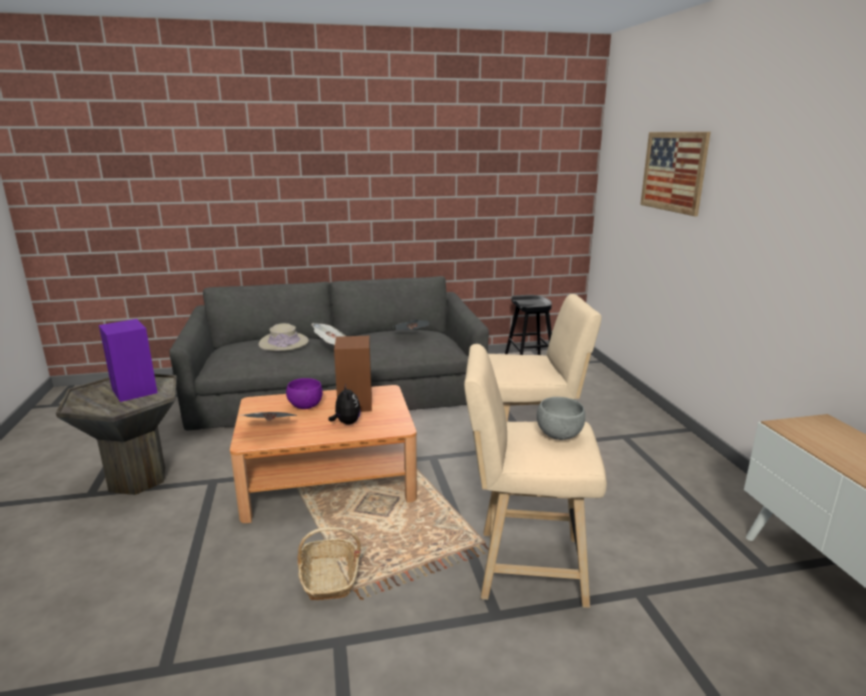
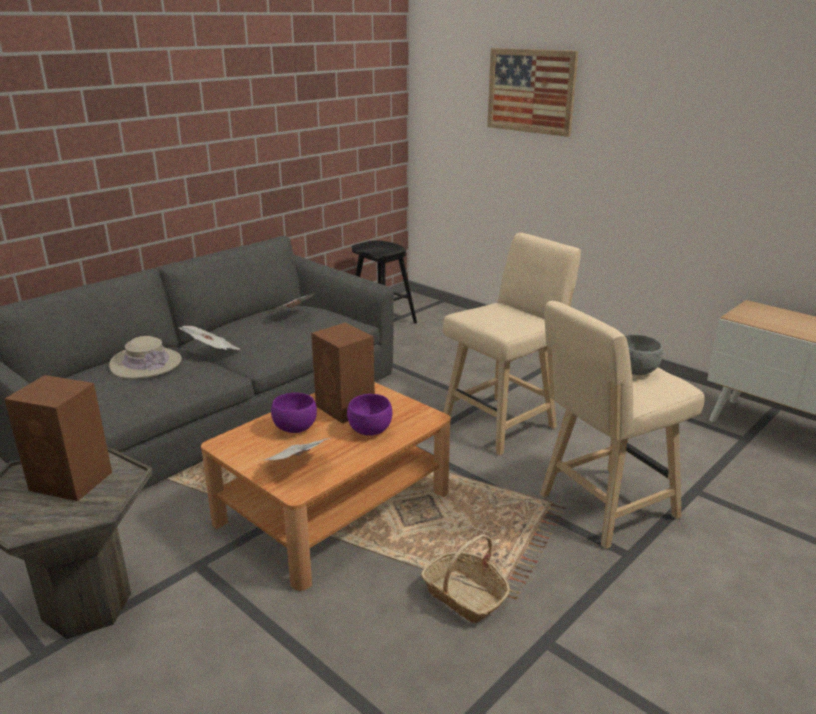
camera: 35 degrees left, 5 degrees up
(134, 391) = (72, 481): purple speaker -> brown speaker
(346, 423) = (369, 431): plush toy -> purple bowl

